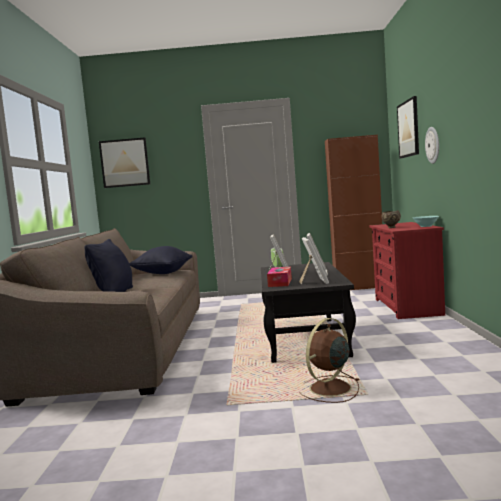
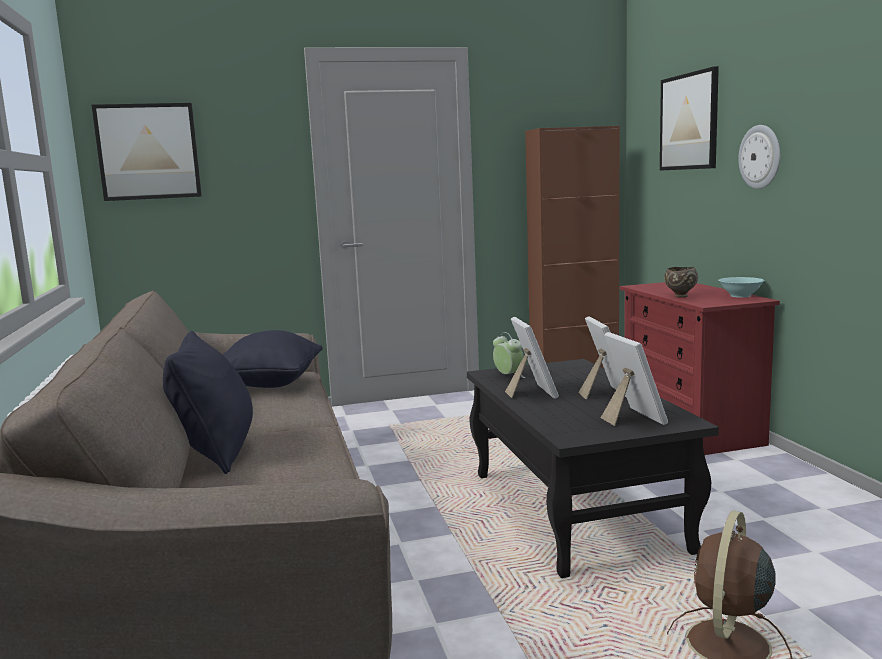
camera: 15 degrees left, 5 degrees up
(280, 282) = (563, 420): tissue box -> none

